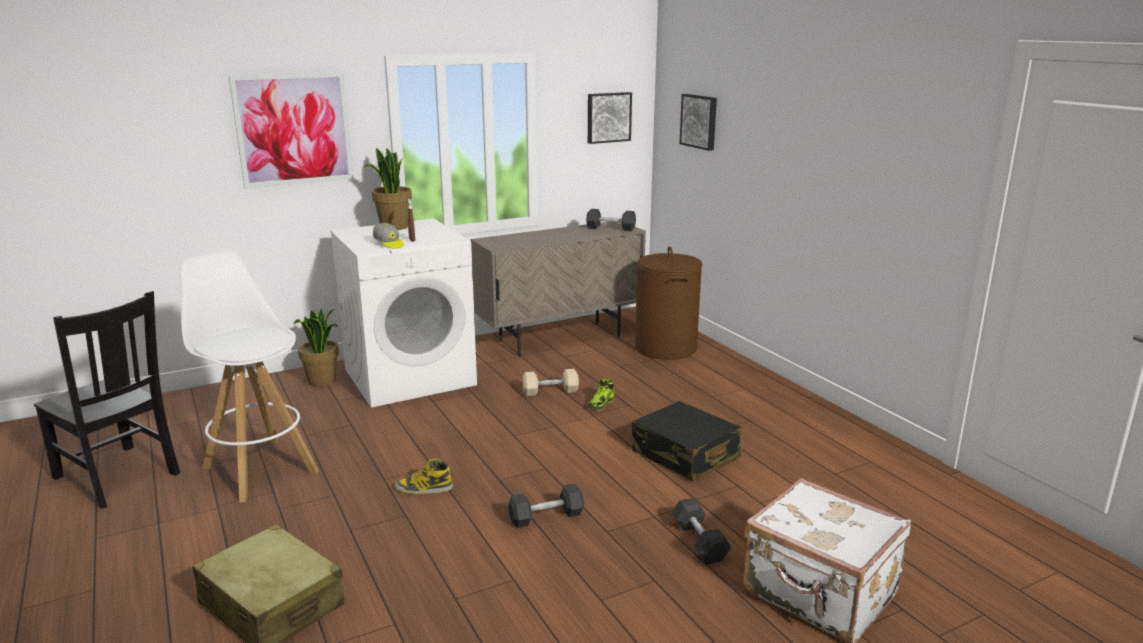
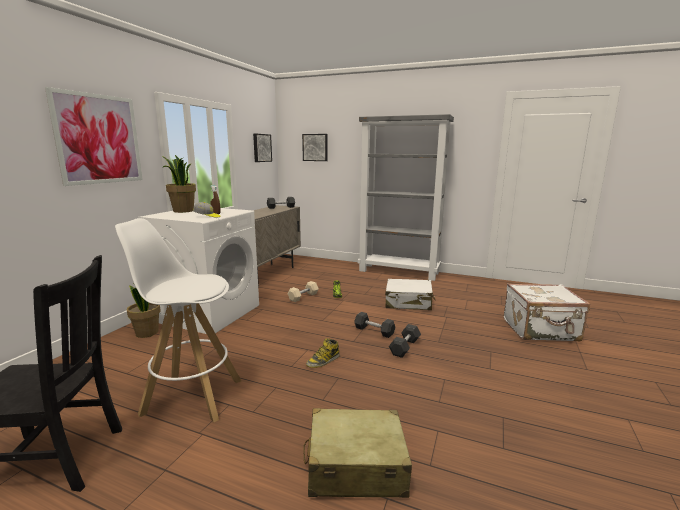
camera: 40 degrees left, 5 degrees down
(666, 348) = (322, 267): brown laundry basket -> none
(685, 455) = (408, 302): black suitcase -> white suitcase
(699, 541) = (475, 330): grey dumbbell -> grey dumbbell (374, 331)
(781, 395) = (399, 272): none -> grey bookcase

